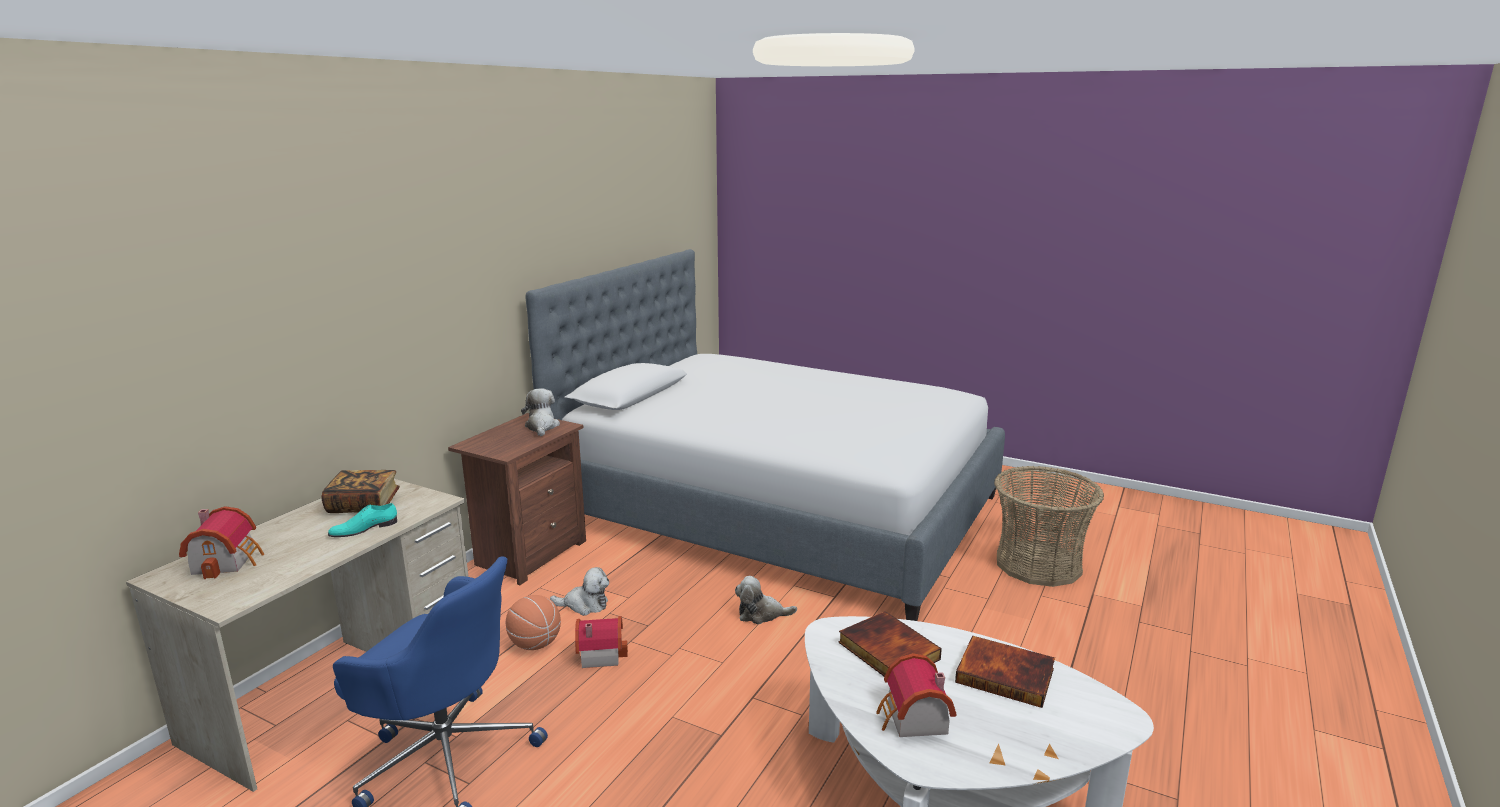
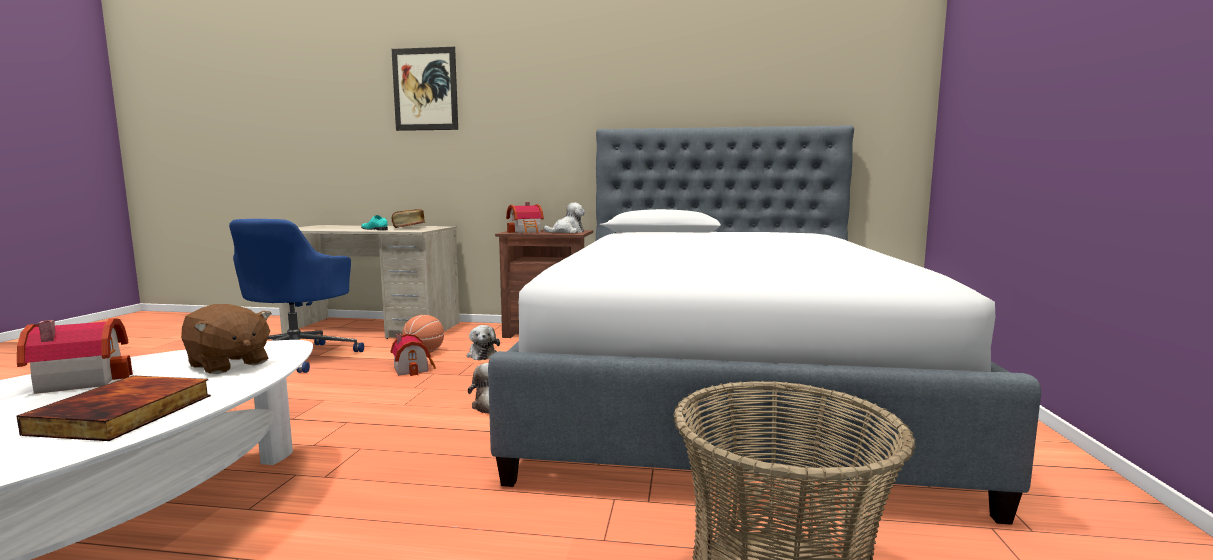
camera: 70 degrees right, 10 degrees down
(228, 561) = (337, 226): toy house -> toy house (526, 231)
(295, 272) = (425, 89): none -> picture
(886, 651) = (228, 364): book -> brown plush toy

